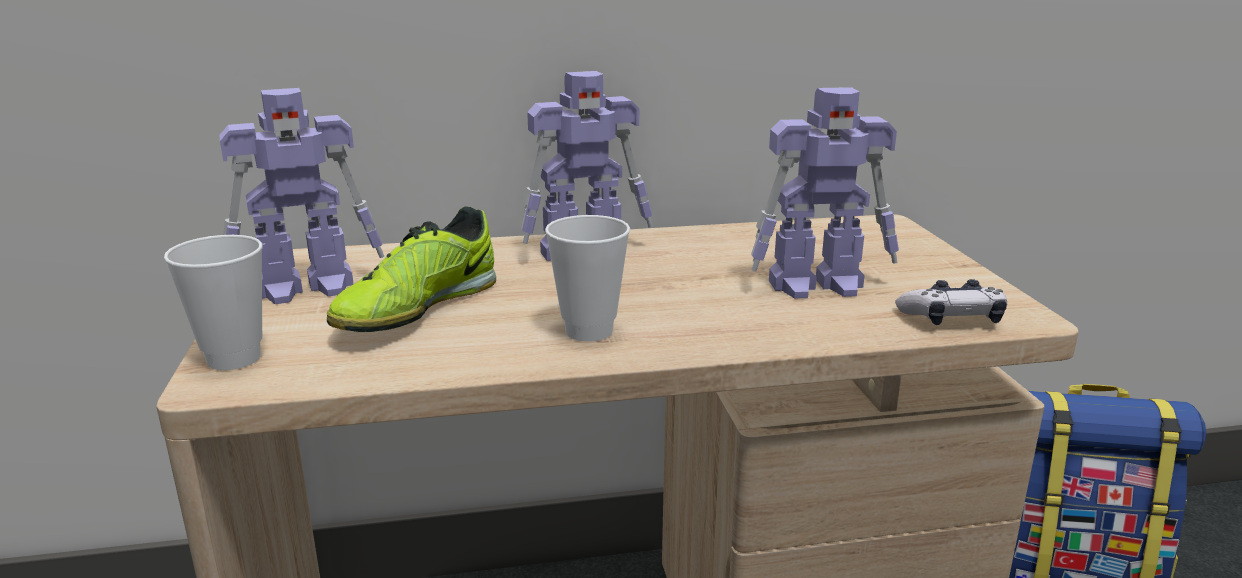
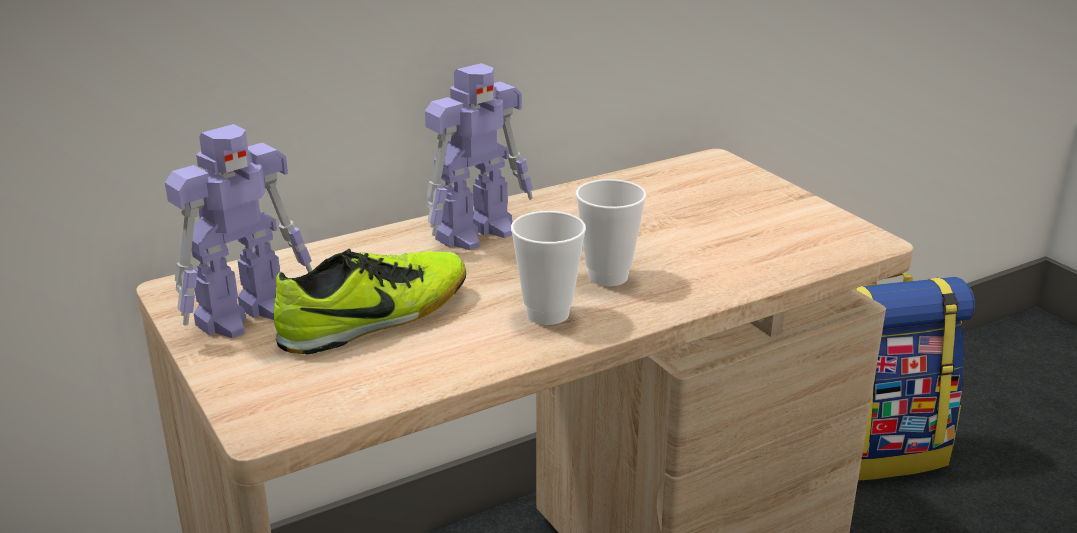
camera: 20 degrees left, 5 degrees up
(234, 358) = (254, 400): cup -> cup (608, 276)
(417, 309) = (376, 319): shoe -> shoe turned 135 degrees counterclockwise
(819, 285) = (701, 235): toy robot -> none
(952, 319) = (820, 252): game controller -> none

